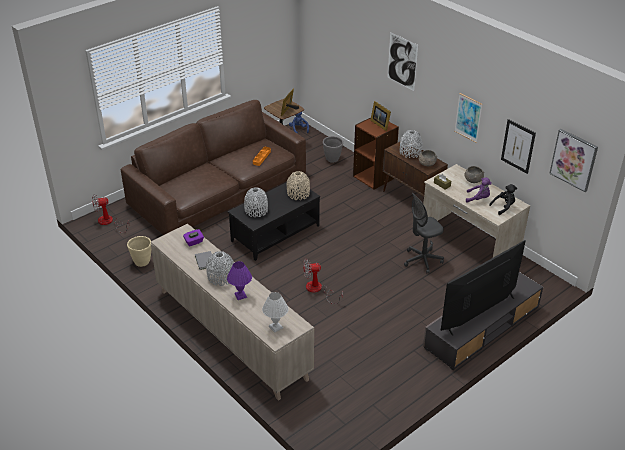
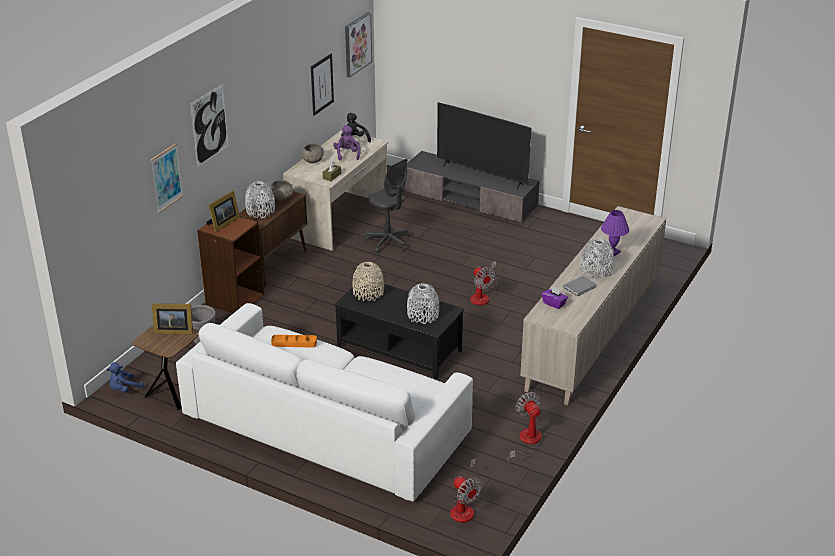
camera: 110 degrees left, 5 degrees down
(142, 262) = (527, 442): beige planter -> fan
(219, 190) = (327, 423): brown sofa -> white sofa
(276, 327) = (636, 223): white table lamp -> none
(468, 117) = (281, 108): picture -> picture (166, 178)

